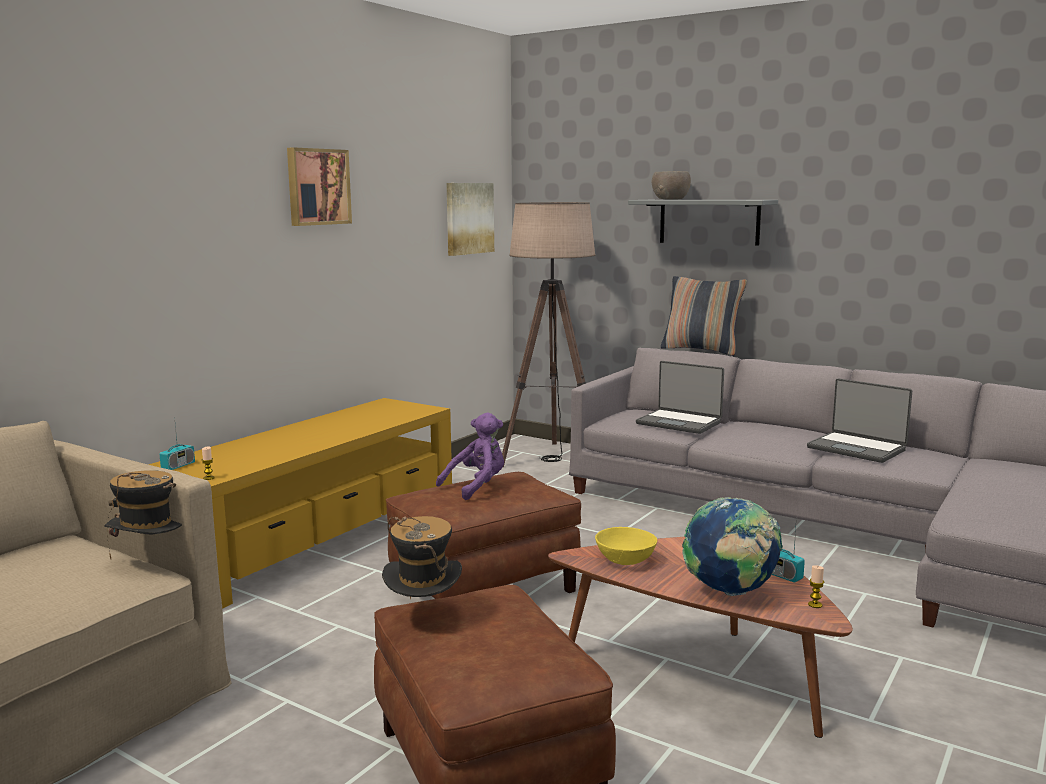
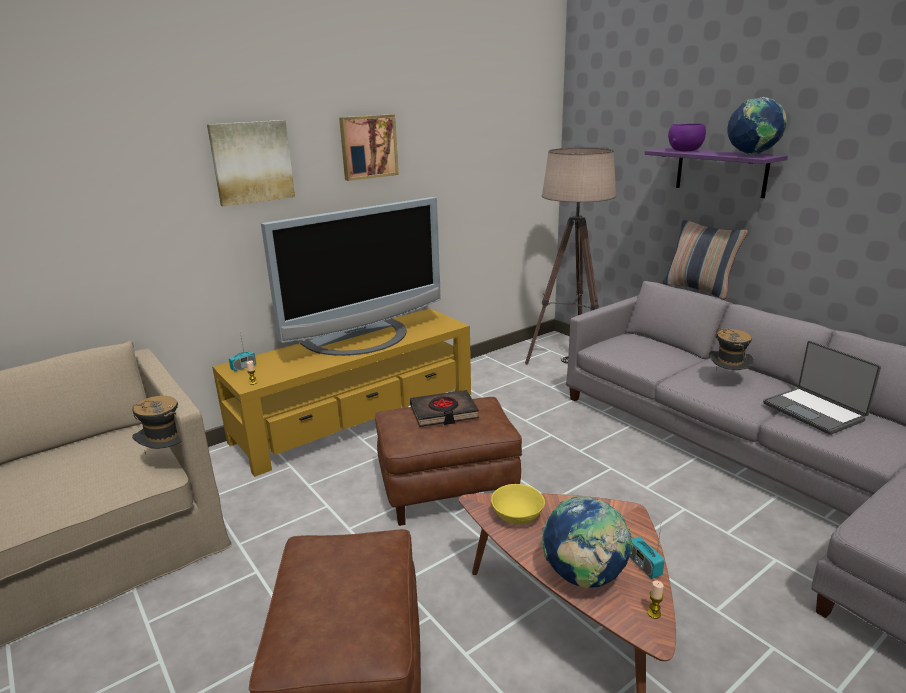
camera: 20 degrees right, 10 degrees up
(322, 429) = (362, 339): none -> television
(424, 616) = (309, 557): hat -> hat (727, 380)
(468, 218) = (515, 160): picture -> picture (252, 162)
(477, 487) = (444, 413): purple plush toy -> black book
(670, 199) = (684, 150): grey bowl -> purple bowl
(679, 423) = (660, 356): laptop -> none
(709, 221) = (721, 172): grey shelf -> purple shelf
(745, 199) = (752, 155): none -> globe

